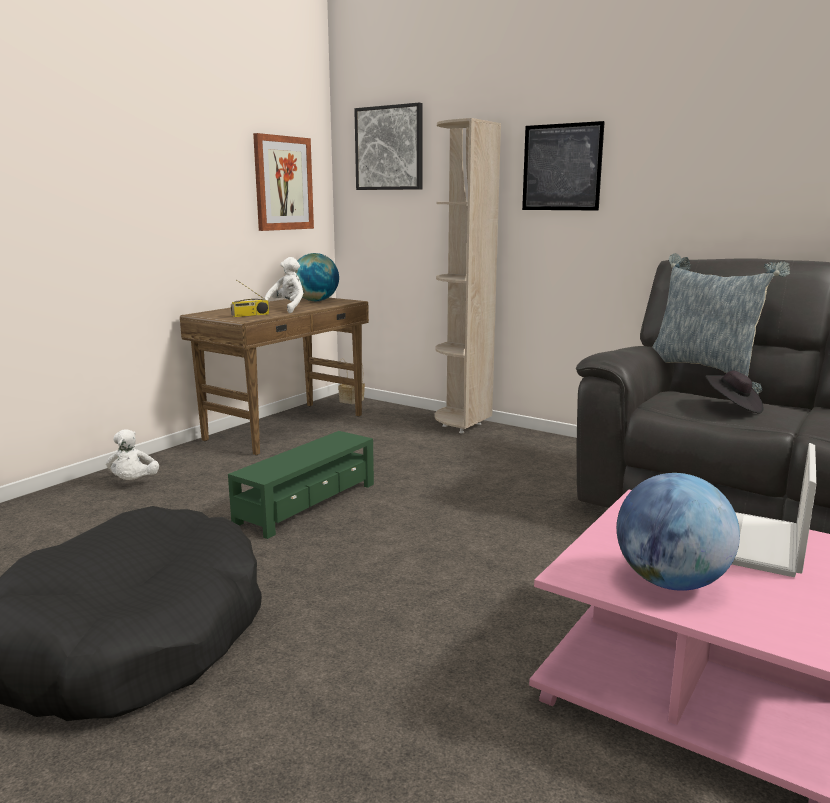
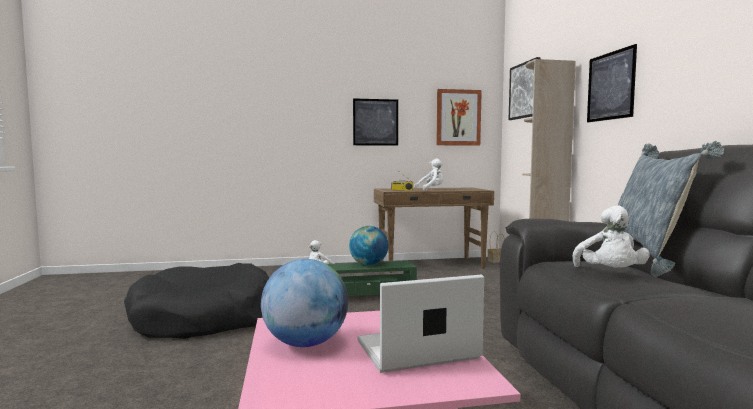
camera: 45 degrees right, 10 degrees down
(169, 192) = (375, 122): none -> picture
(316, 301) = (463, 188): globe -> globe (368, 264)
(733, 407) = (609, 274): black hat -> white plush toy

